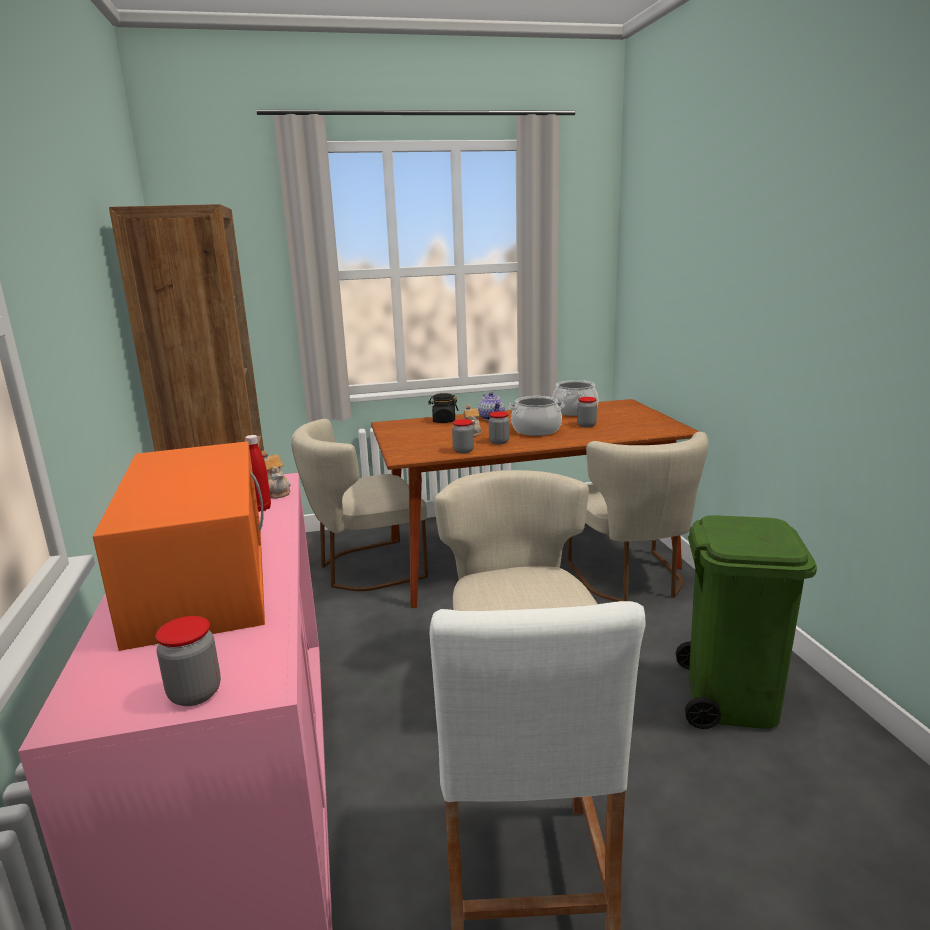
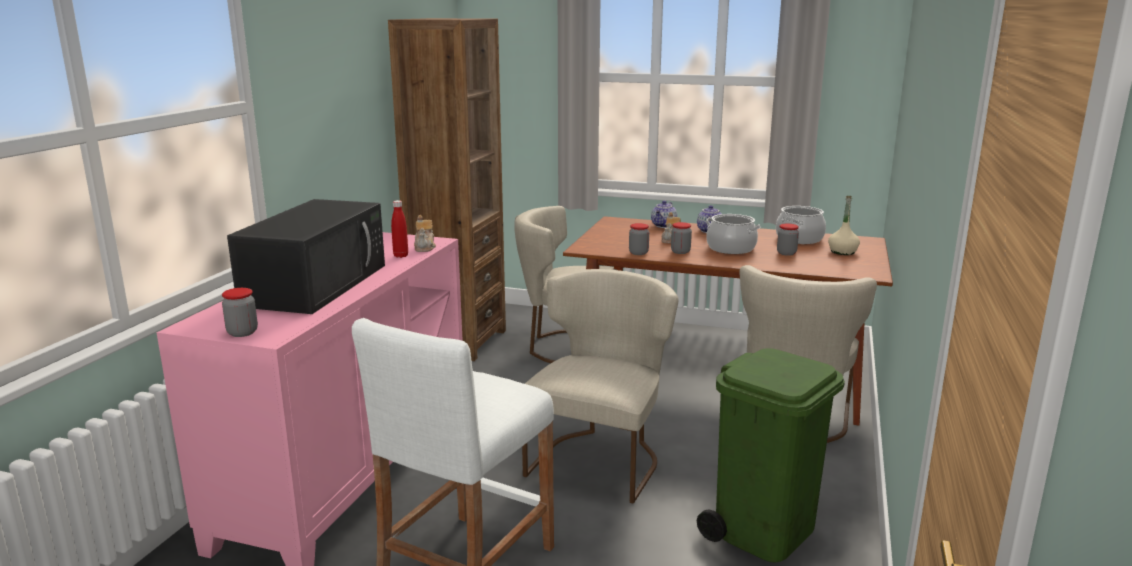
camera: 30 degrees right, 0 degrees up
(200, 576) = (317, 284): orange microwave -> black microwave
(444, 421) = (664, 226): black jar -> teapot
(625, 416) = (842, 252): none -> beige bottle

